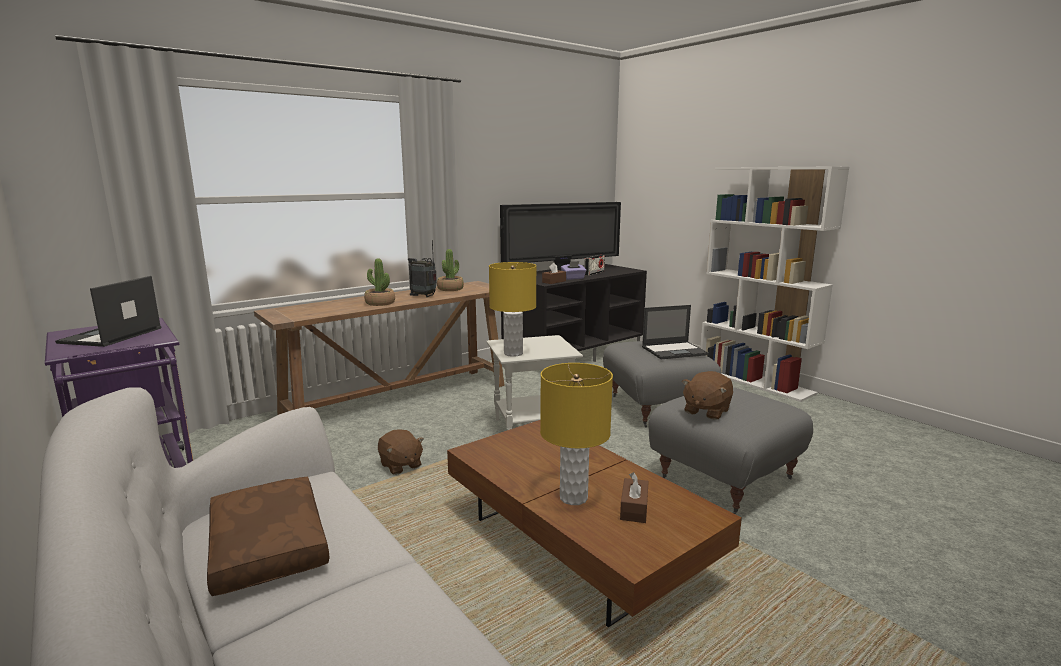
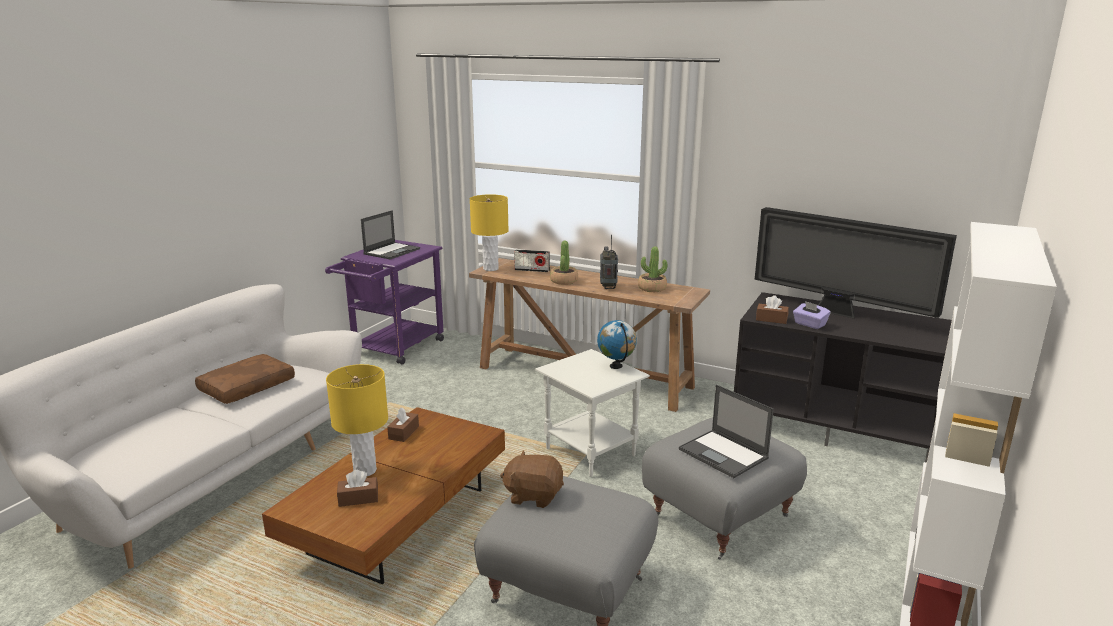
camera: 65 degrees right, 5 degrees up
(110, 336) = (392, 251): laptop -> laptop turned 135 degrees clockwise
(400, 465) = (472, 415): brown plush toy -> none
(503, 464) = (403, 432): none -> brown tissue box
(513, 353) = (560, 367): yellow table lamp -> yellow table lamp (491, 269)
(534, 339) = (616, 366): none -> globe
(594, 273) = (866, 329): radio -> radio (532, 270)

